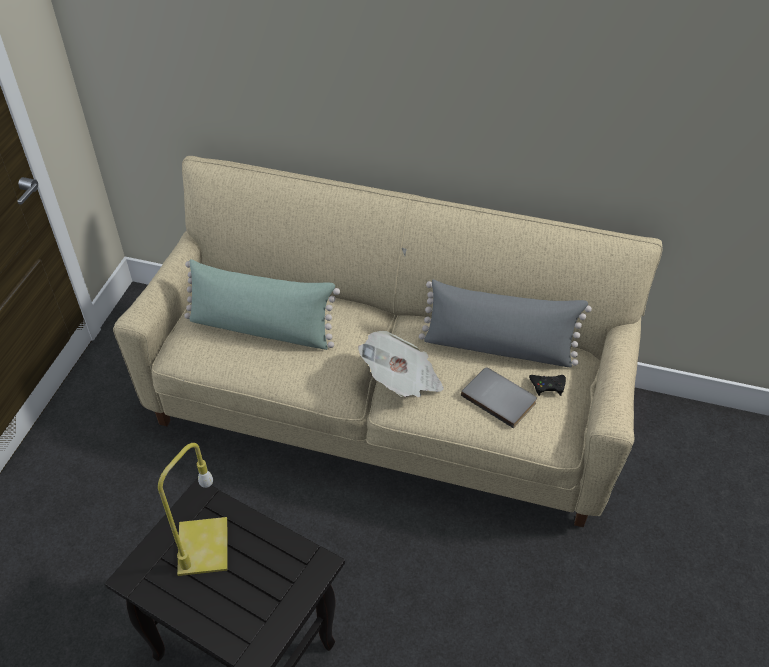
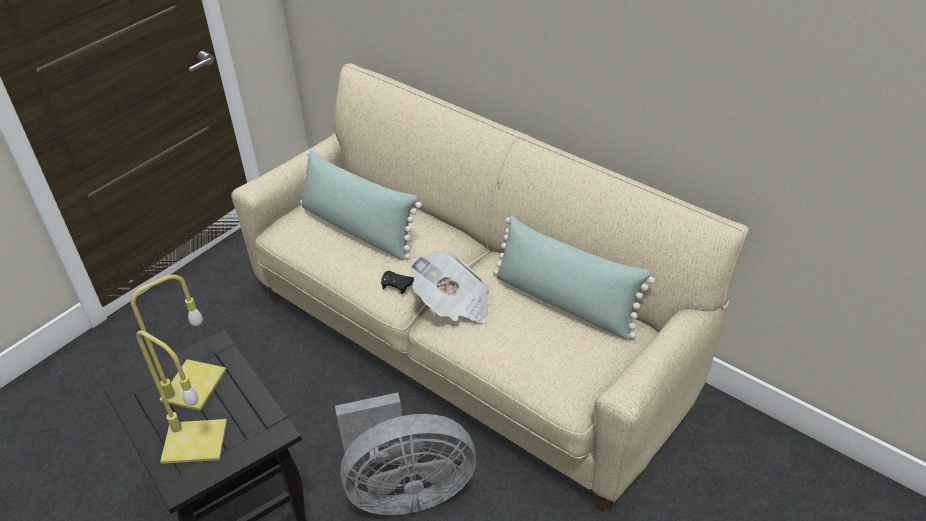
camera: 25 degrees right, 5 degrees down
(240, 605) = (192, 442): none -> yellow table lamp
(402, 571) = (405, 490): none -> grey fan
(498, 347) = (565, 302): grey pillow -> green pillow
(500, 397) = (536, 345): grey book -> none
(547, 386) = (590, 349): black game controller -> black game controller (397, 284)

